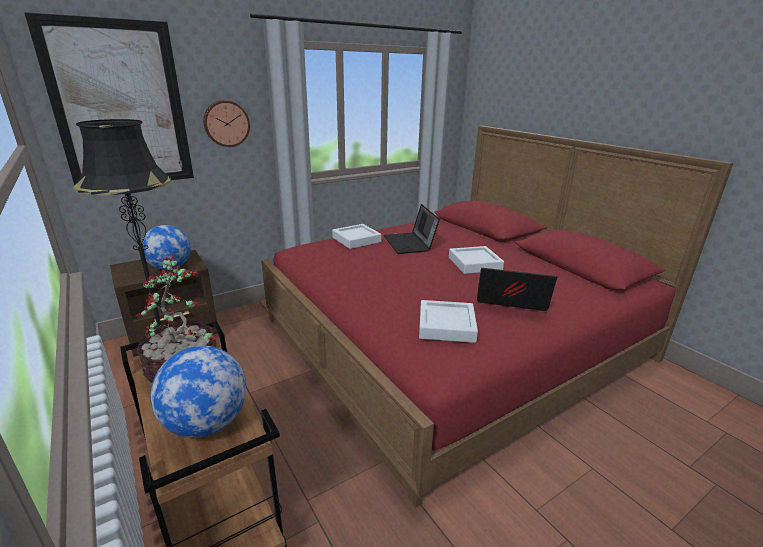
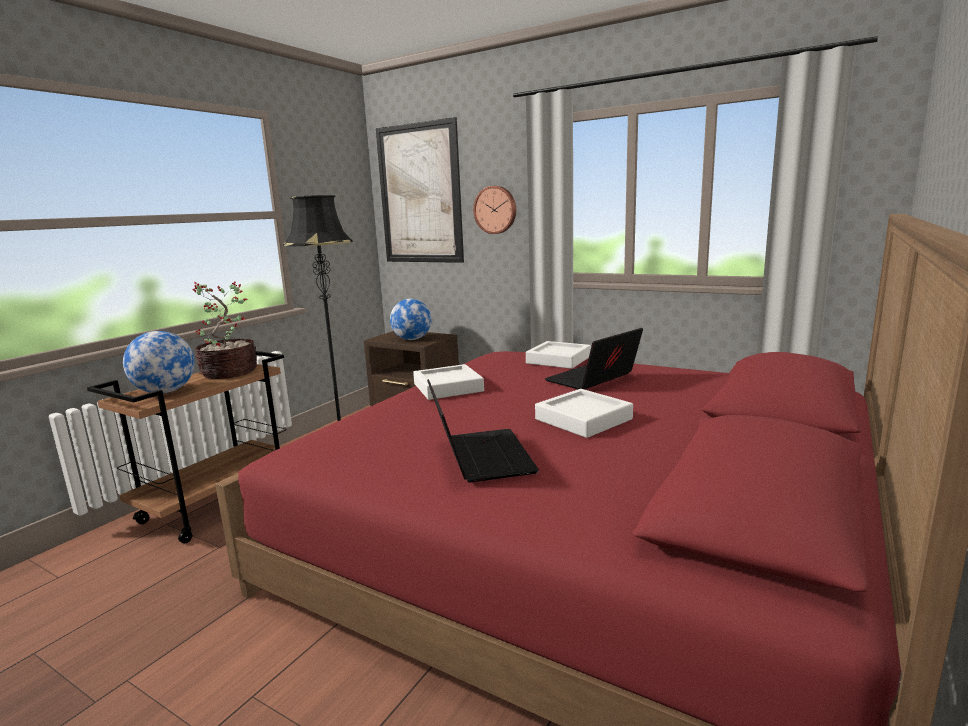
camera: 65 degrees right, 10 degrees down
(446, 326) = (371, 435): white tray -> white tray (448, 387)

